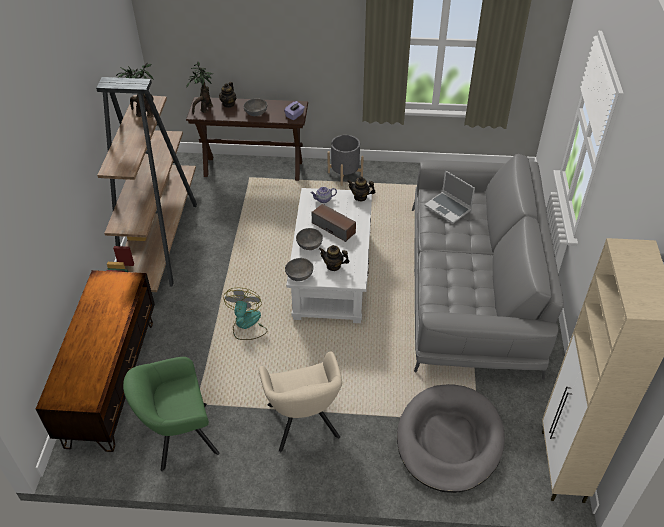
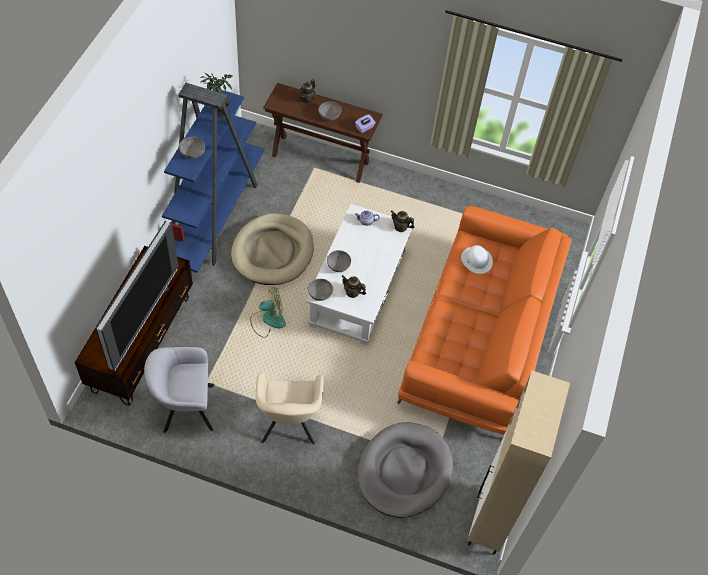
camera: 10 degrees right, 10 degrees up
(104, 345) = (139, 320): none -> television
(125, 153) = (192, 153): none -> grey bowl
(160, 240) = (215, 215): brown bookcase -> blue bookcase
(179, 437) = (184, 407): green armchair -> grey armchair
(204, 109) = (283, 100): potted plant -> none
(231, 259) = (273, 252): none -> beige dog bed
(246, 324) = (268, 320): fan -> fan turned 60 degrees clockwise
(334, 227) = (365, 253): speaker -> none
(345, 174) = (405, 187): grey planter -> none
(448, 208) = (477, 260): laptop -> white hat
(471, 287) = (478, 337): grey sofa -> orange sofa

